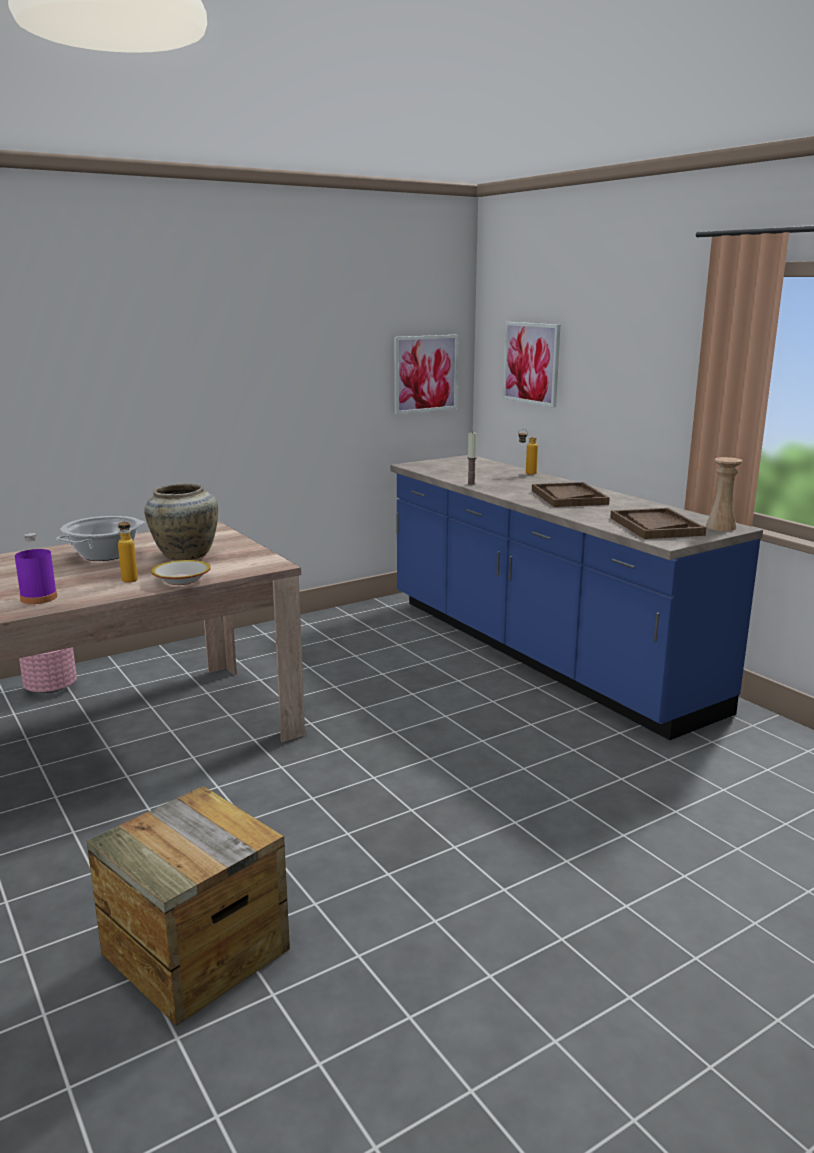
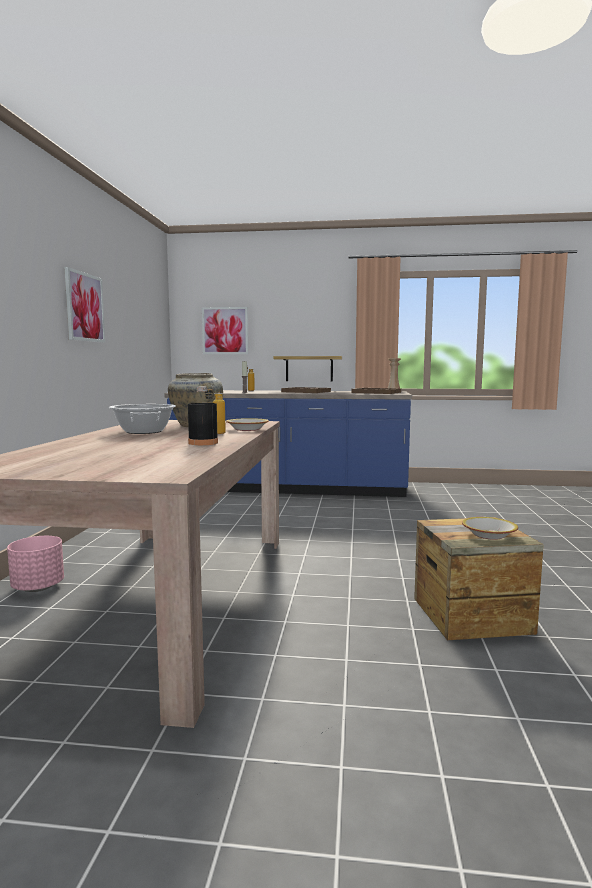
camera: 50 degrees left, 10 degrees down
(39, 598) = (203, 443): purple bottle -> black bottle
(171, 852) = (489, 535): none -> bowl
(425, 373) = (157, 338): picture -> picture (84, 307)
(633, 448) = (309, 368): none -> shelf

